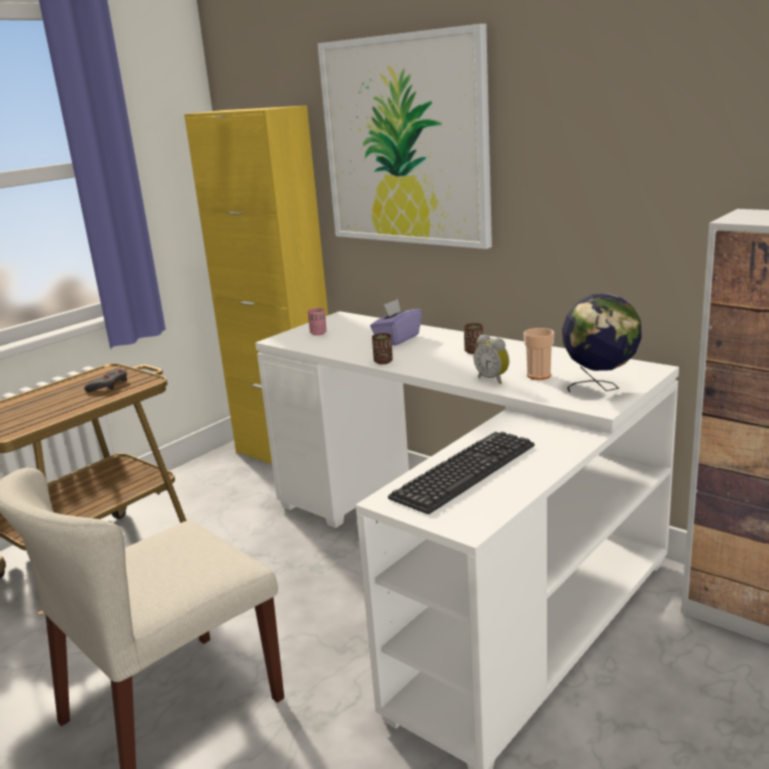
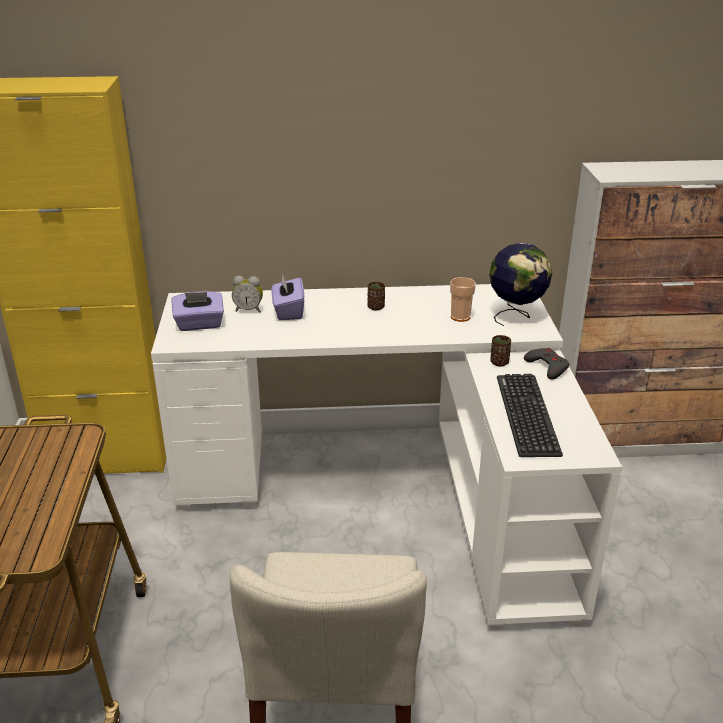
camera: 45 degrees left, 10 degrees up
(109, 385) = (40, 454): grey game controller -> grey game controller (547, 367)
(318, 333) = (199, 325): pink cup -> purple tissue box
(383, 362) = (321, 339): brown cup -> brown cup (499, 362)
(405, 141) = (257, 114): picture -> none
(493, 379) = (435, 330): alarm clock -> alarm clock (249, 310)

